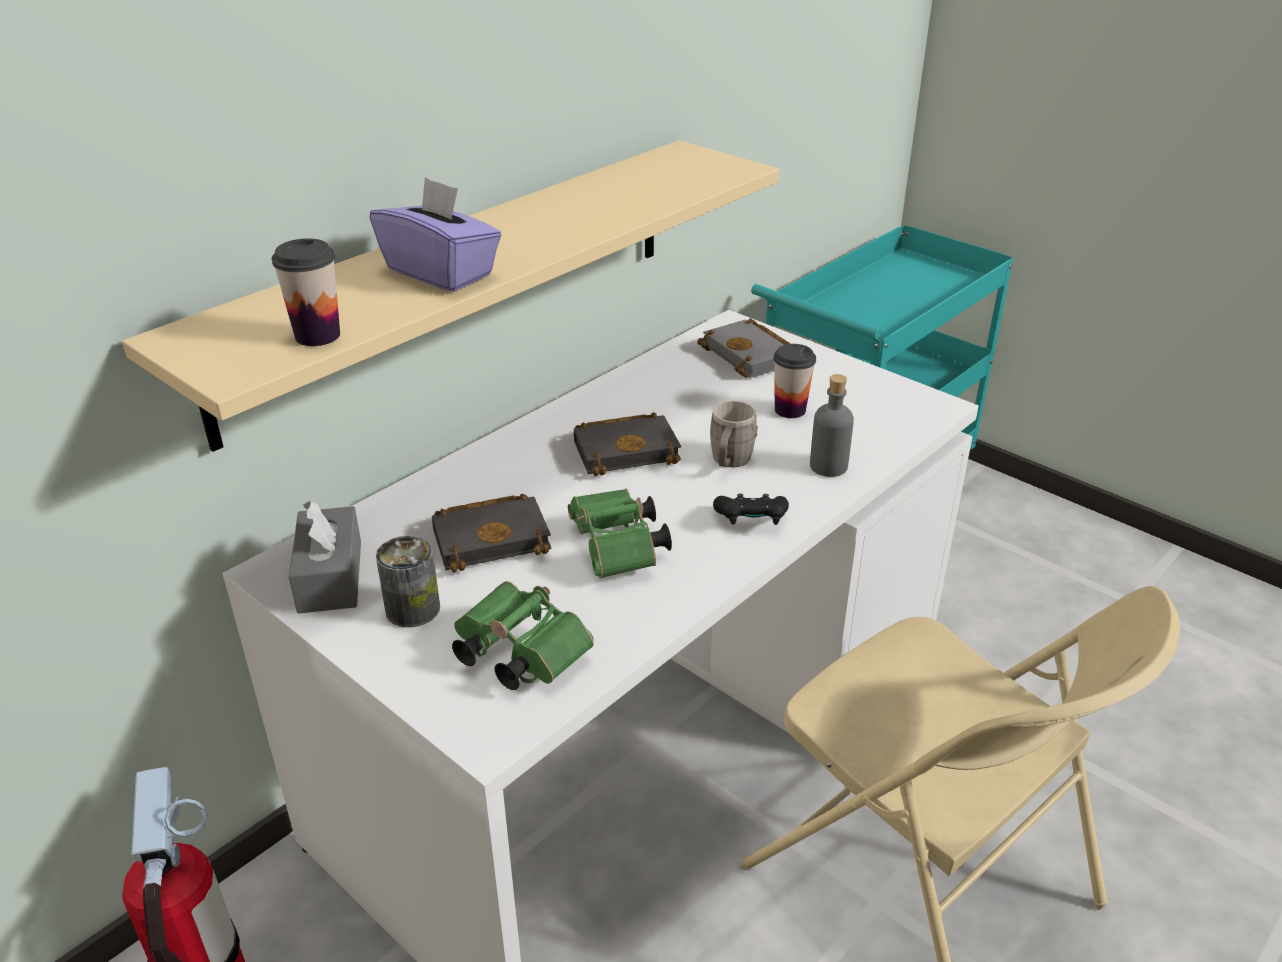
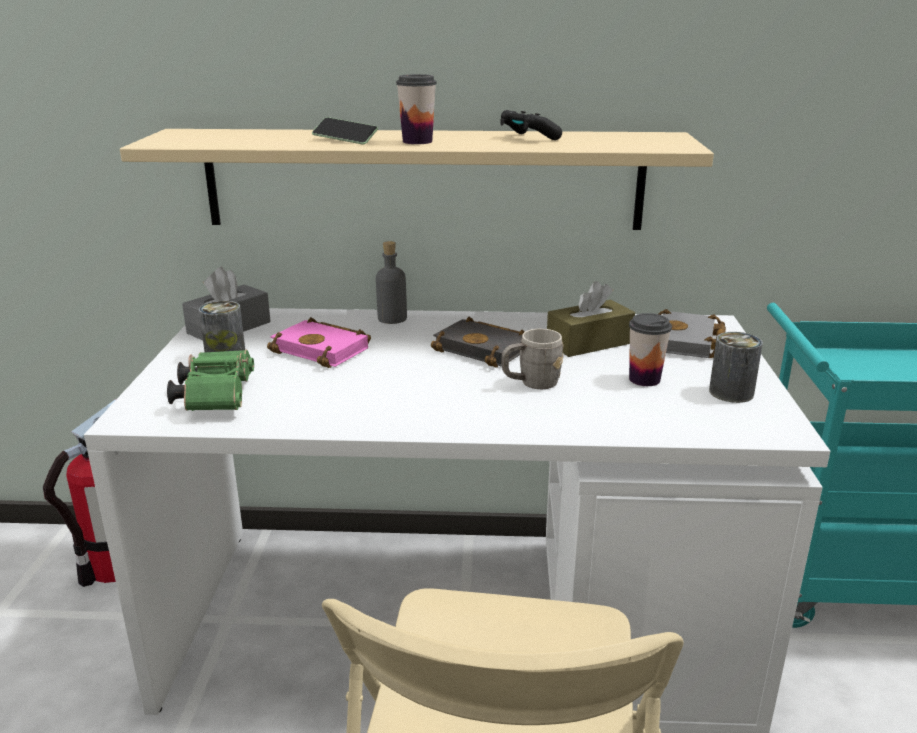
camera: 50 degrees right, 10 degrees down
(317, 336) = (221, 142): cup -> cup (417, 141)
(441, 272) = (345, 140): purple tissue box -> phone
(493, 537) = (324, 349): black book -> pink book
(618, 550) = (365, 387): green binoculars -> none
(689, 396) = (589, 343): none -> brown tissue box
(751, 521) = (471, 416): black game controller -> black game controller (527, 138)
(828, 466) = (596, 418): grey bottle -> grey bottle (392, 318)
(857, 389) = (731, 392): none -> can

